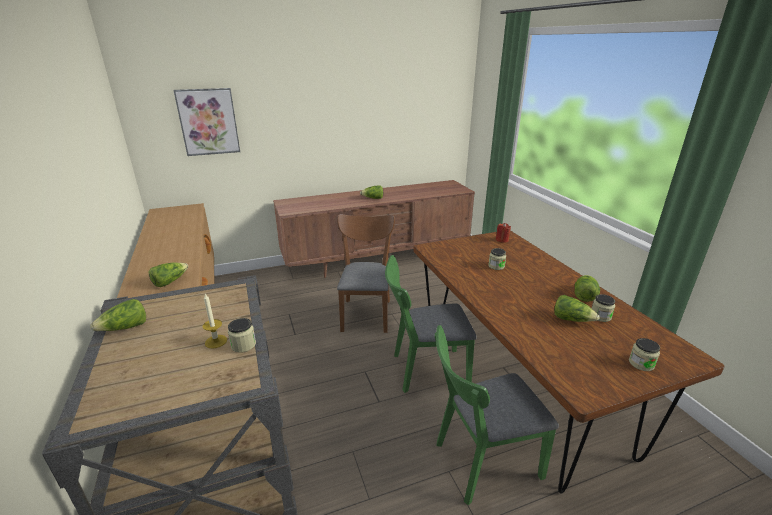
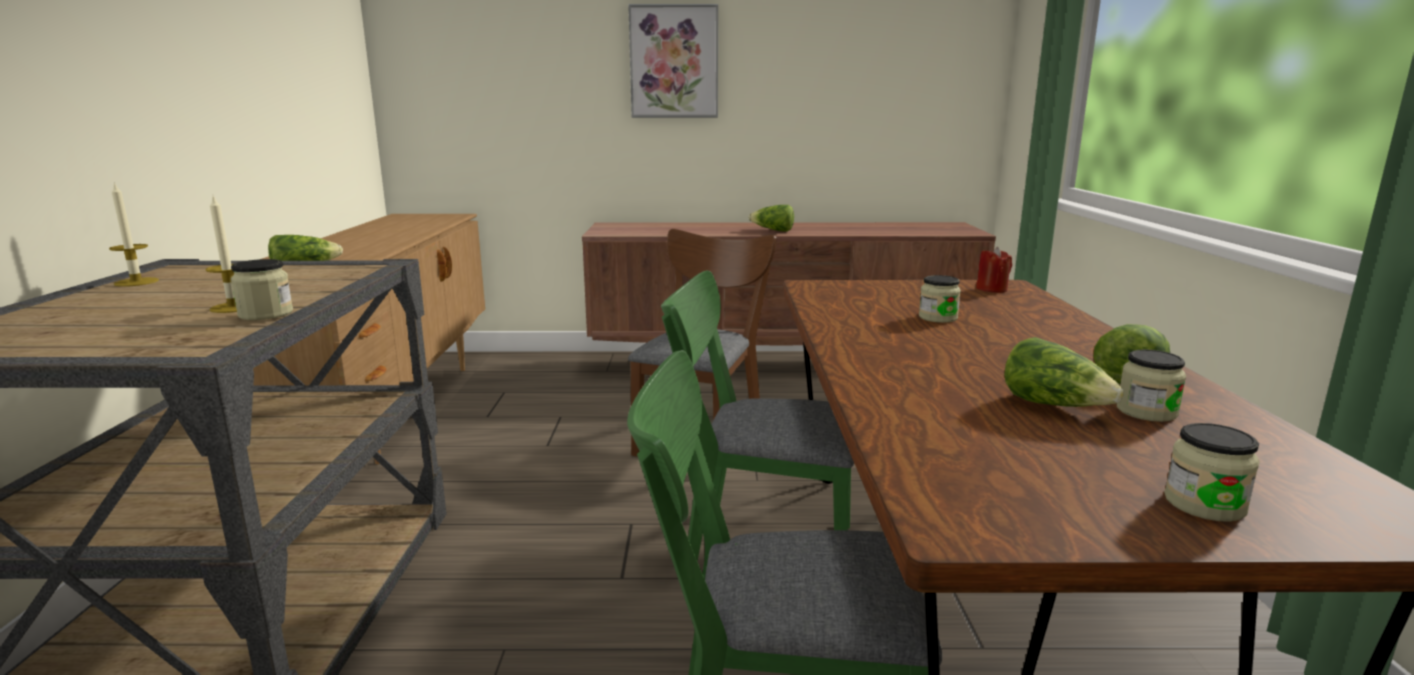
camera: 20 degrees right, 10 degrees down
(125, 328) = (136, 282): lettuce -> candle
(208, 122) = (499, 73): picture -> picture (674, 62)

